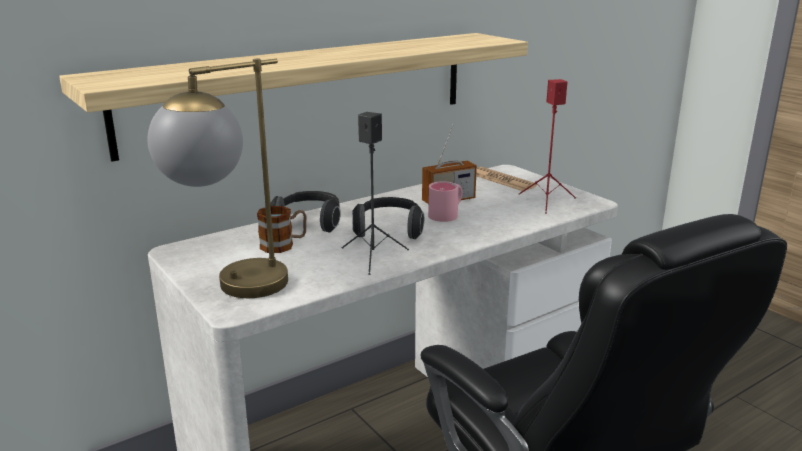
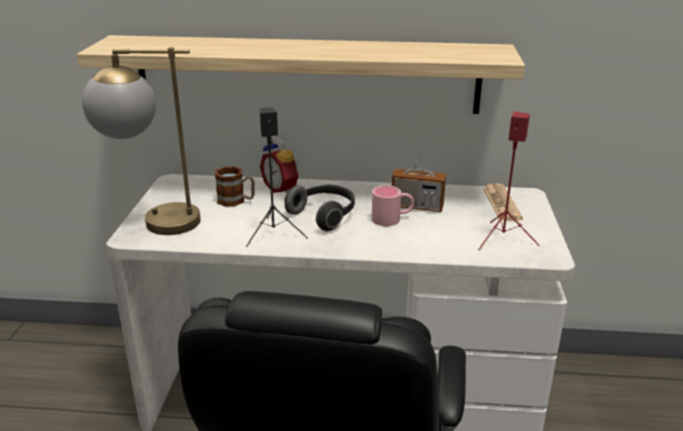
camera: 40 degrees right, 5 degrees up
(309, 222) = (282, 189): headphones -> alarm clock

